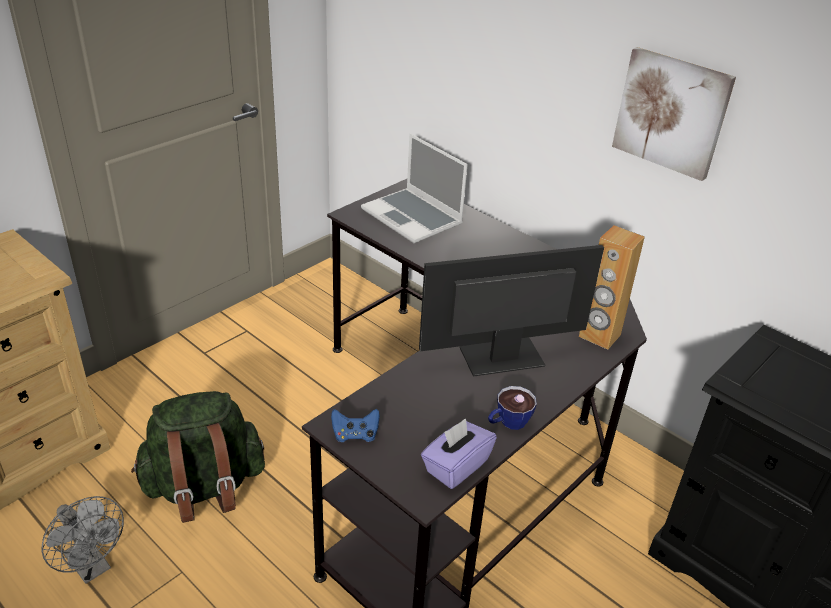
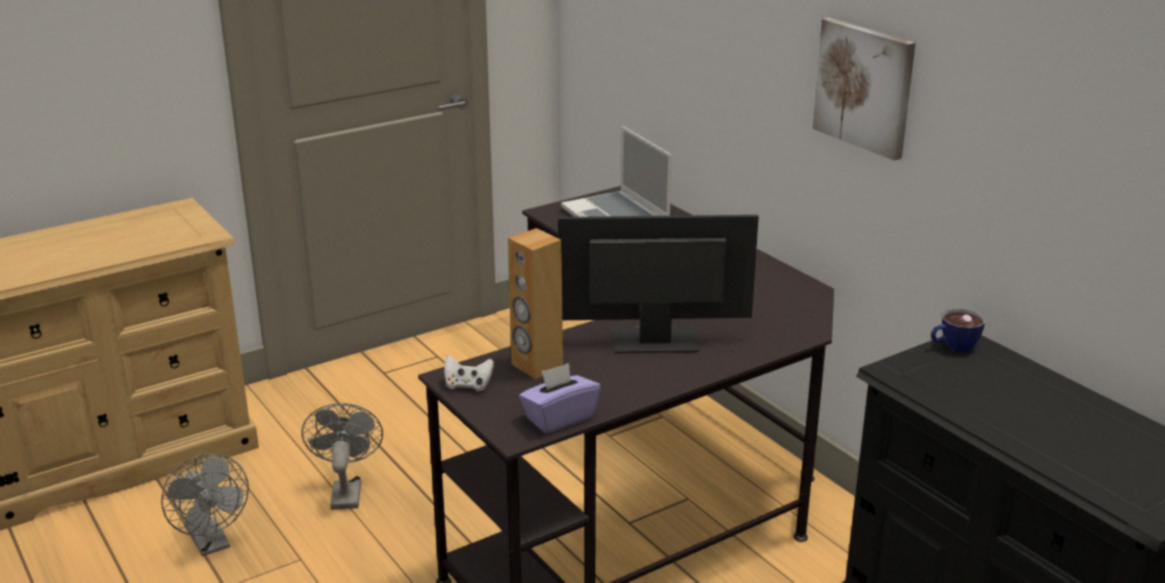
camera: 15 degrees right, 10 degrees down
(204, 487) = (346, 491): green backpack -> grey fan
(355, 435) = (468, 386): blue game controller -> white game controller
(508, 423) = (632, 391): cup -> cup (953, 347)
(599, 336) = (776, 332): brown speaker -> brown speaker (536, 366)

